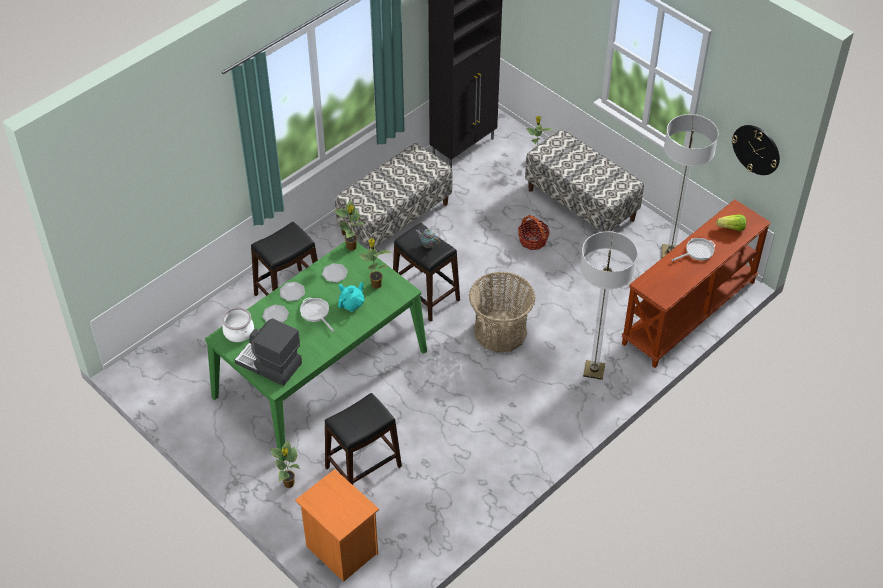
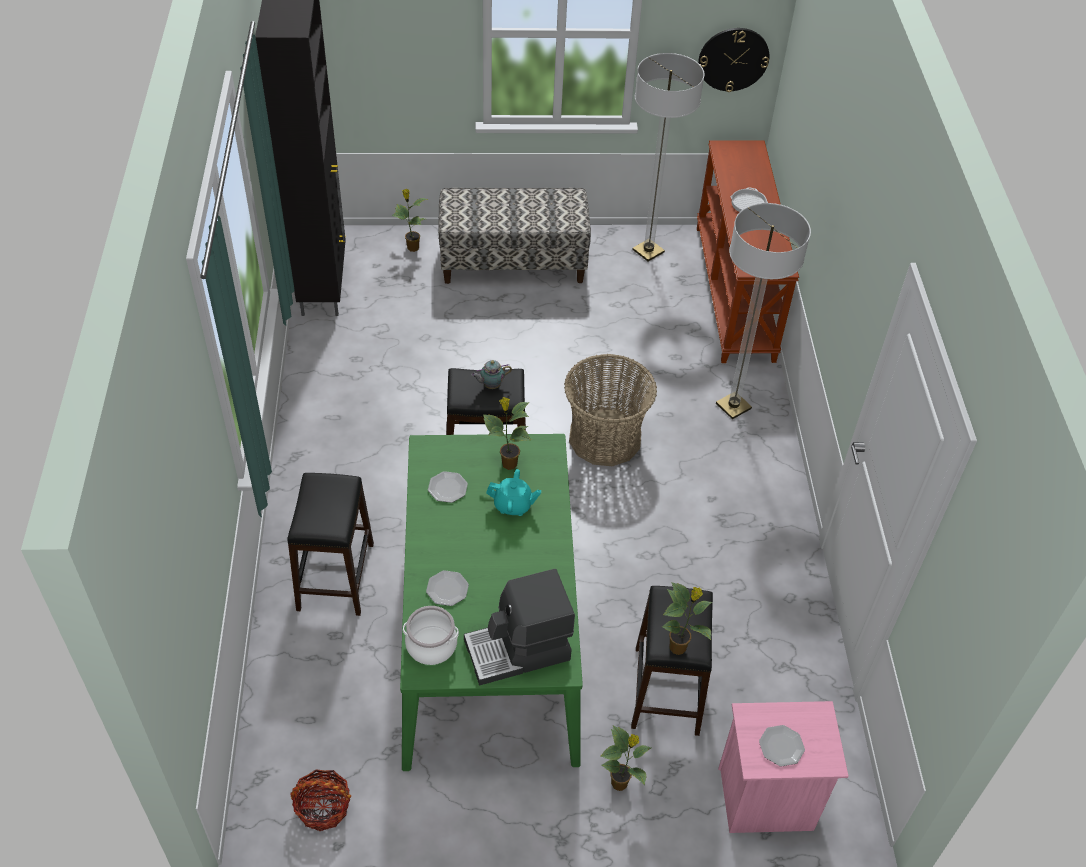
camera: 50 degrees left, 0 degrees up
(292, 292) = (429, 548): plate -> plate (781, 747)
(316, 313) = (489, 548): frying pan -> none
(340, 550) = (766, 801): orange nightstand -> pink nightstand
(352, 247) = (426, 445): potted plant -> potted plant (679, 647)
(352, 304) = (513, 505): turquoise teapot -> turquoise teapot turned 105 degrees clockwise
(395, 218) = (347, 406): bench -> none
(533, 240) = (515, 328): basket -> basket (323, 807)
(732, 228) = (744, 166): lettuce -> none

